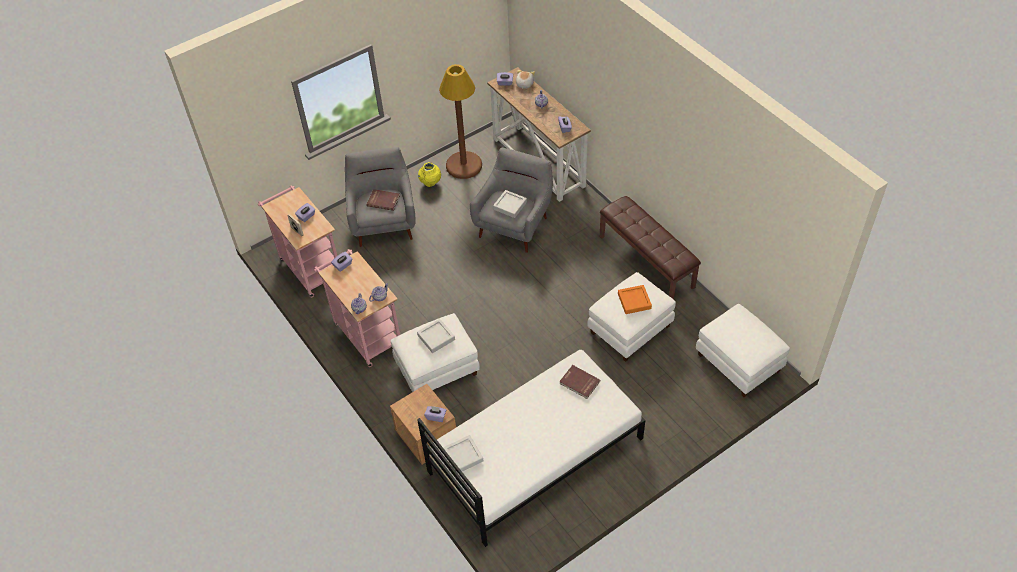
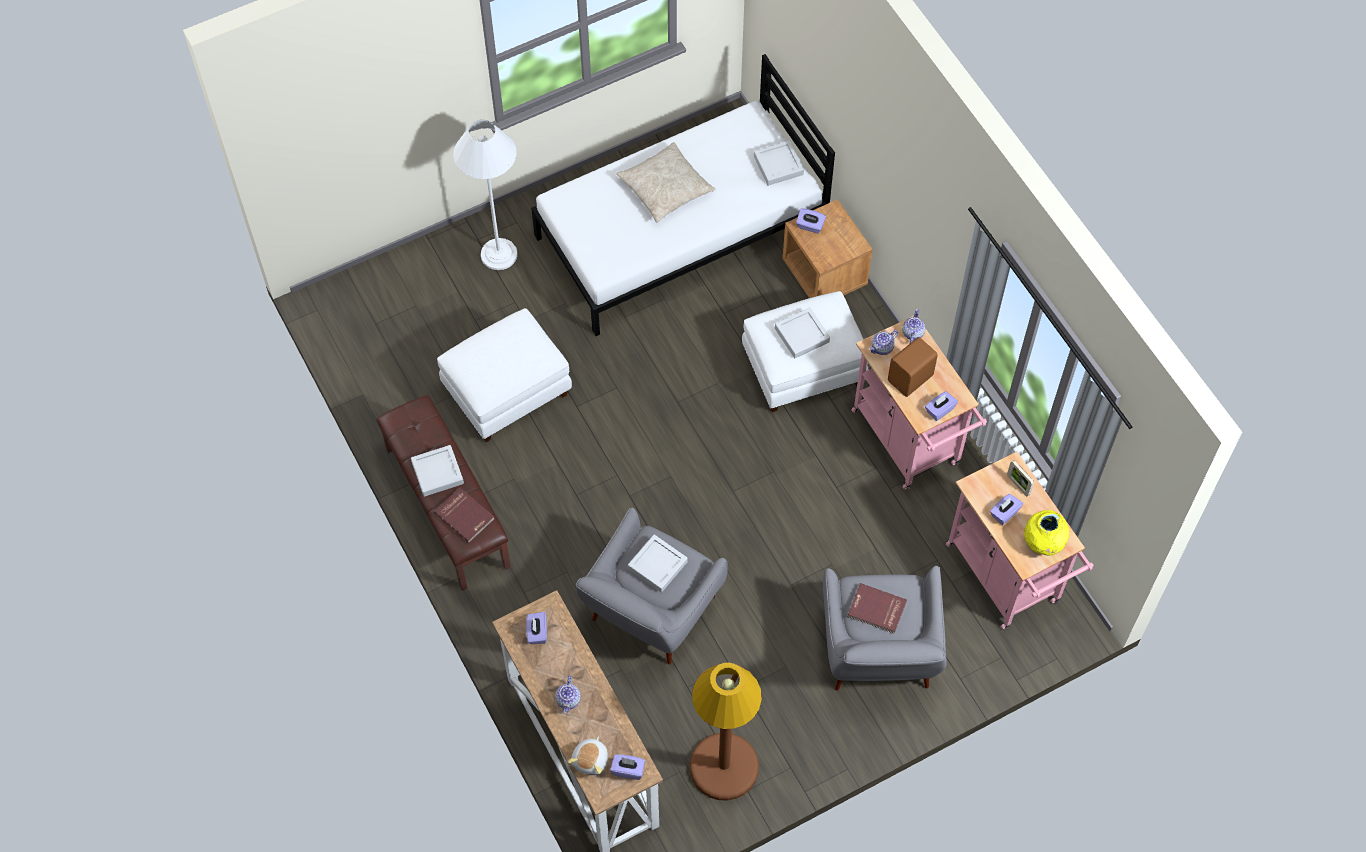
camera: 175 degrees left, 10 degrees up
(360, 281) = (911, 378): none -> brown speaker
(430, 183) = (790, 732): yellow vase -> yellow vase (1043, 544)
(546, 428) = (665, 188): none -> beige pillow
(579, 383) = (610, 240): red book -> red book (465, 515)
(634, 301) = (500, 353): orange tray -> none
(651, 233) = (437, 473): none -> grey tray
(664, 421) = (499, 254): none -> white floor lamp
(737, 363) = (369, 320): white ottoman -> none

